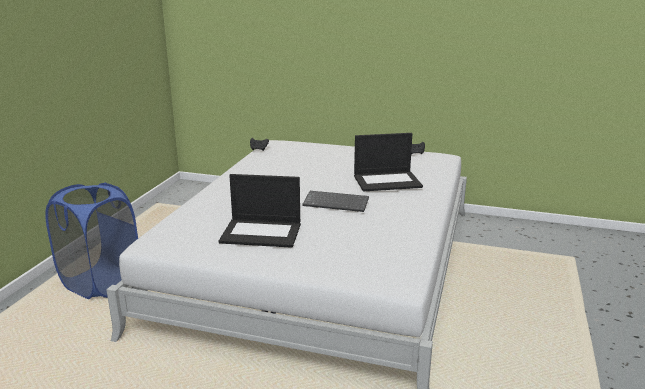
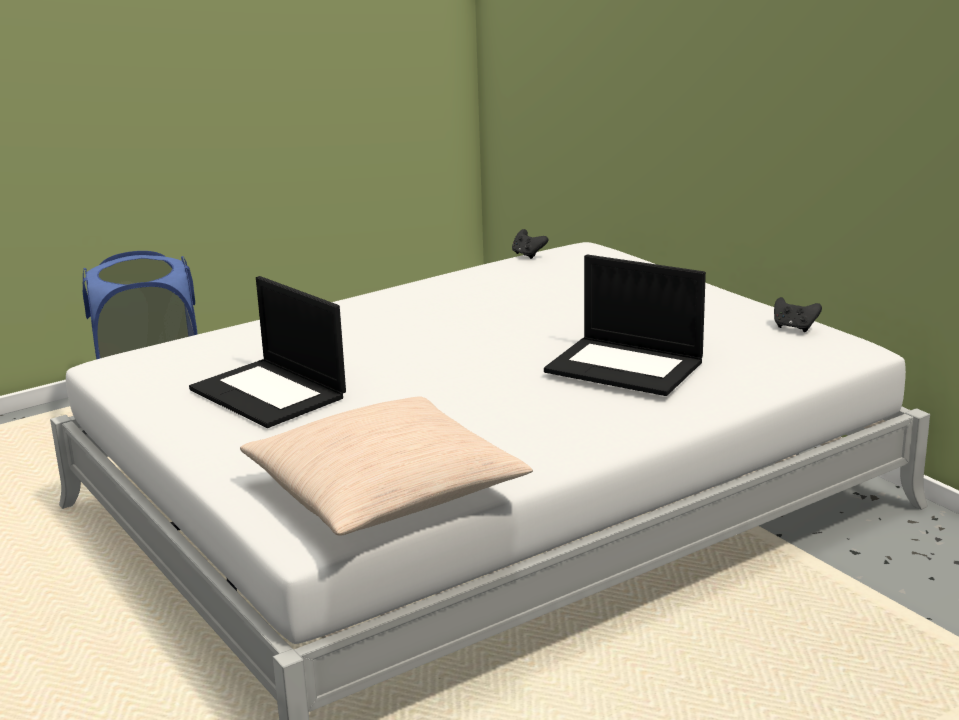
camera: 40 degrees right, 0 degrees up
(337, 202) = (465, 379): keyboard -> none
(394, 255) = (385, 493): none -> beige pillow

